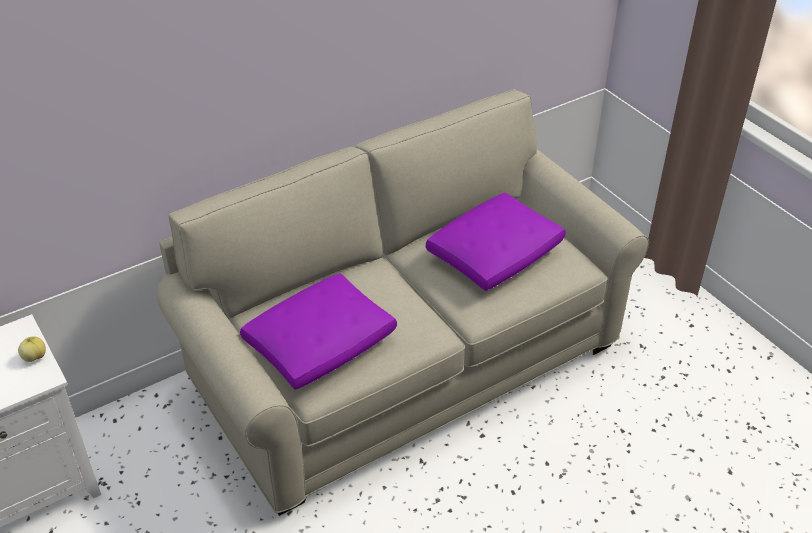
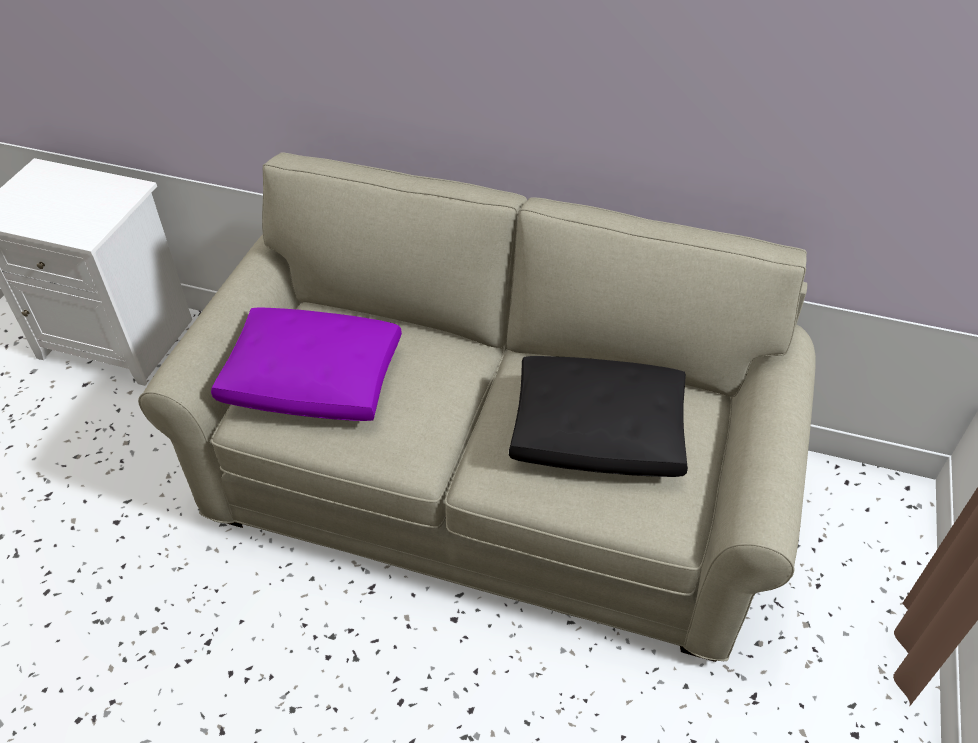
camera: 50 degrees right, 5 degrees up
(34, 357) = (105, 216): apple -> none
(495, 253) = (599, 432): purple pillow -> black pillow

